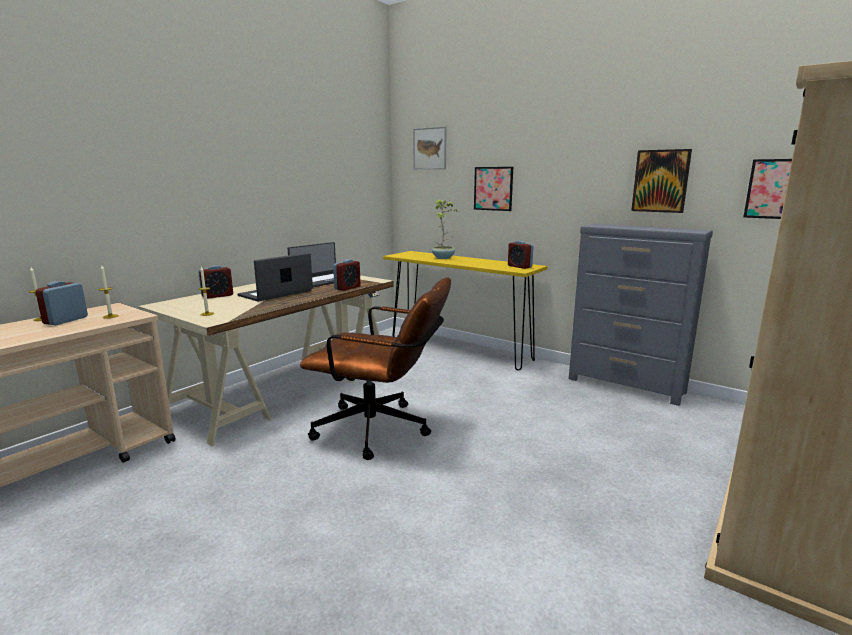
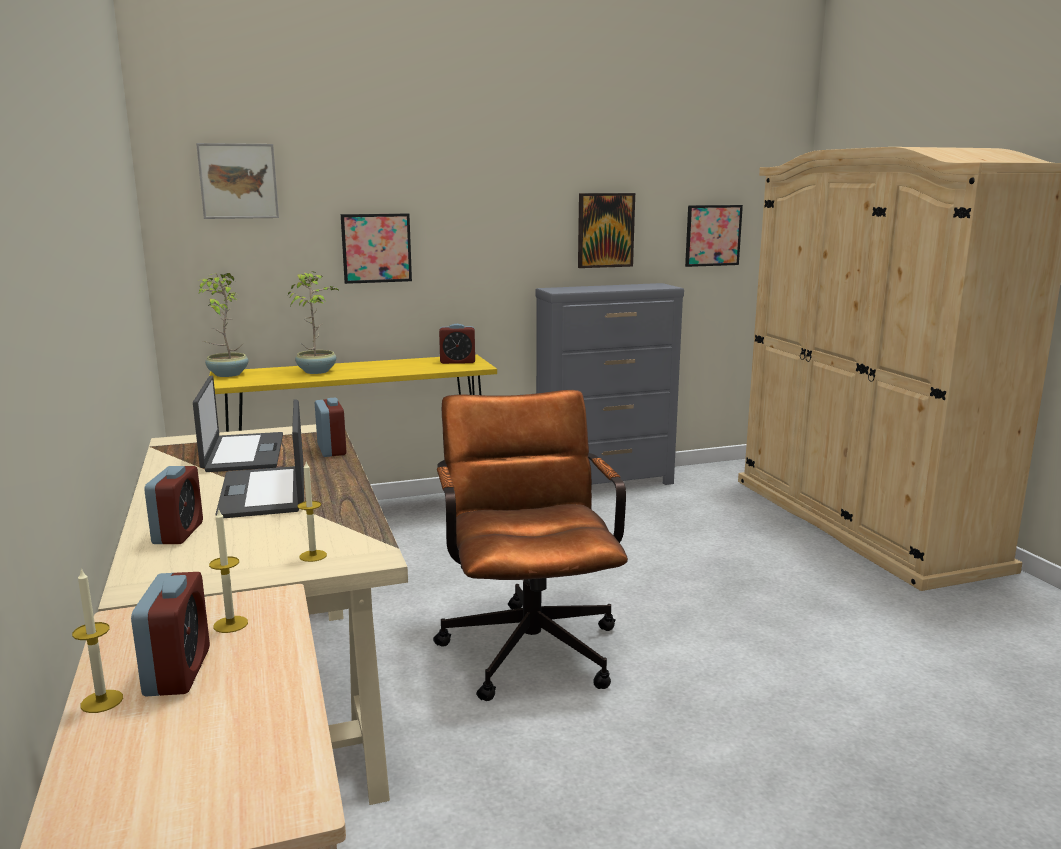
camera: 55 degrees left, 0 degrees up
(66, 320) = (177, 672): alarm clock -> alarm clock turned 150 degrees counterclockwise
(381, 431) = (529, 642): brown office chair -> brown office chair turned 60 degrees counterclockwise
(409, 252) = (227, 374): none -> potted plant

